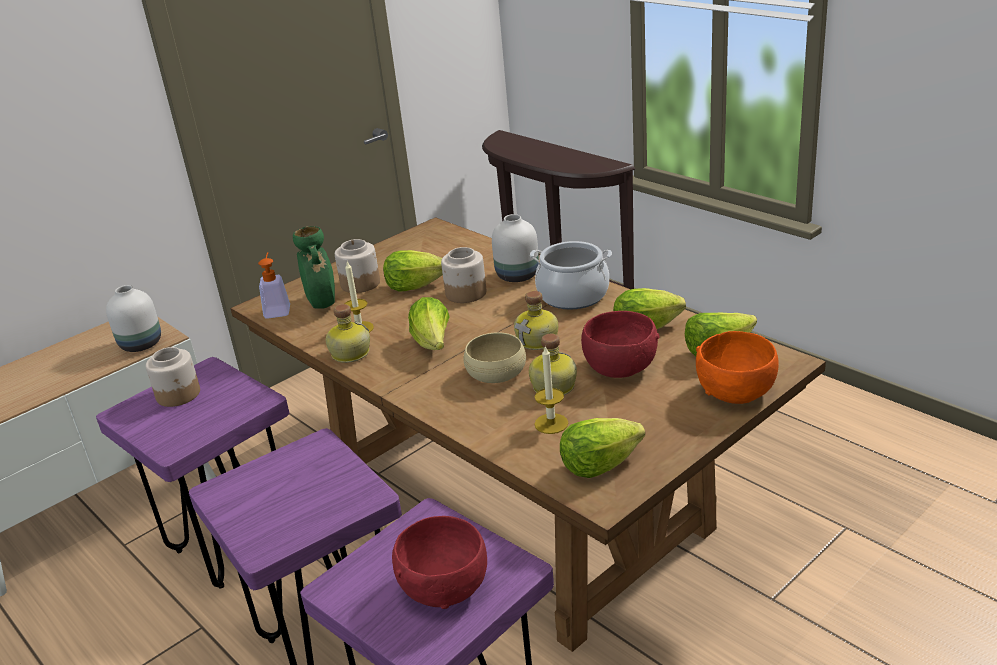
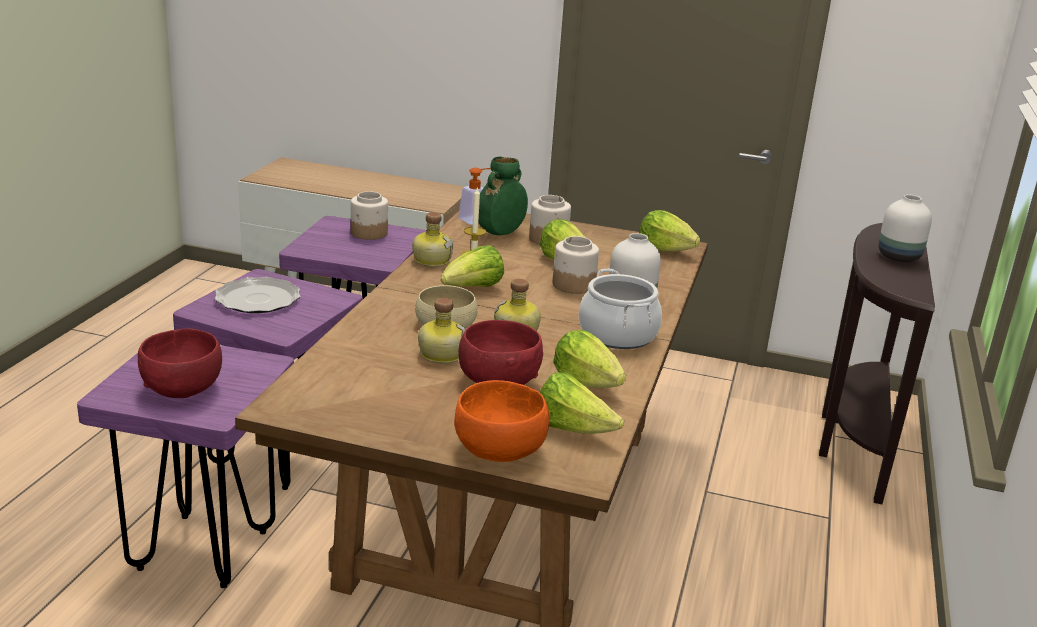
camera: 55 degrees right, 5 degrees down
(142, 344) = (419, 201): white vase -> white vase (899, 257)
(272, 500) = (258, 299): none -> plate
(551, 423) = (380, 364): candle -> none
(598, 465) = (328, 397): lettuce -> lettuce (665, 249)

